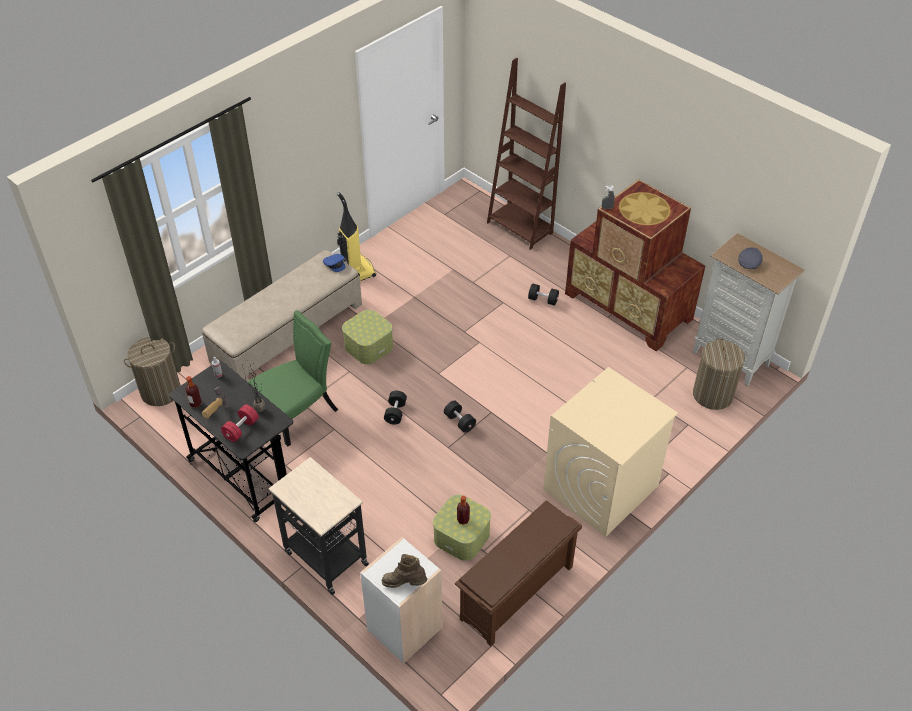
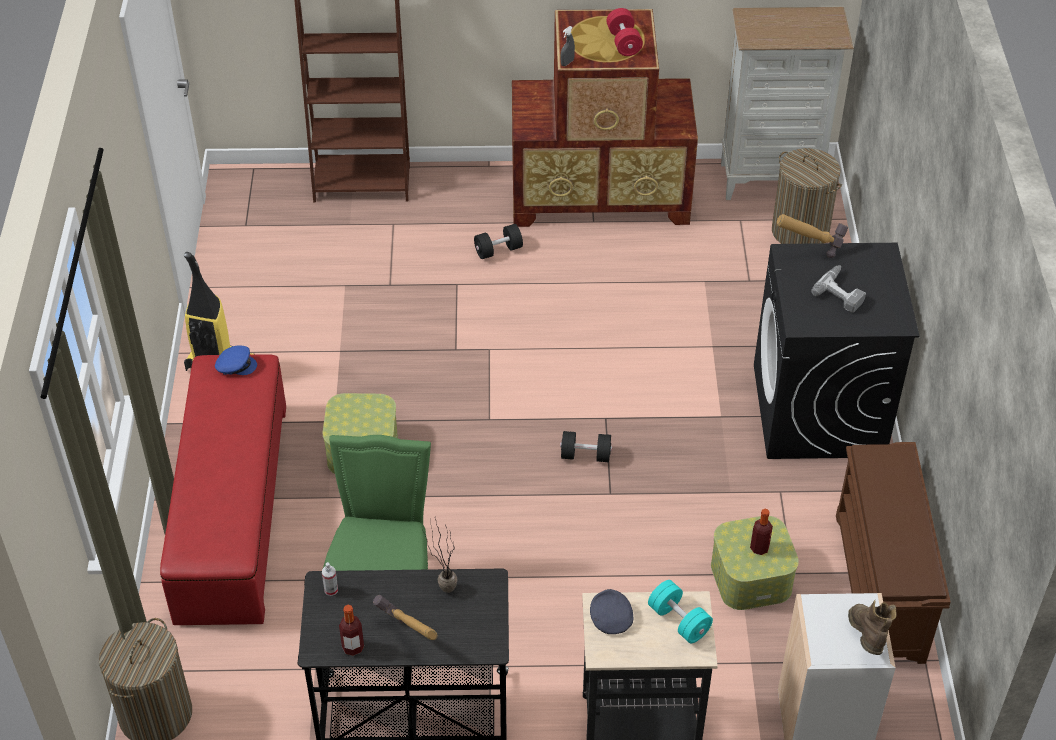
camera: 45 degrees left, 0 degrees up
(241, 429) = (457, 629): red dumbbell -> red dumbbell (624, 42)
(287, 332) = (231, 509): beige bench -> red bench
(331, 502) = (679, 621): none -> turquoise dumbbell
(395, 412) = (499, 502): black dumbbell -> none
(405, 583) = (867, 638): brown boot -> brown boot turned 120 degrees clockwise
(600, 488) = (819, 411): beige washing machine -> black washing machine
(611, 415) = (842, 292): none -> power drill
(621, 384) = (808, 252): none -> hammer
(749, 262) = (786, 32): grey cap -> grey cap (610, 617)

